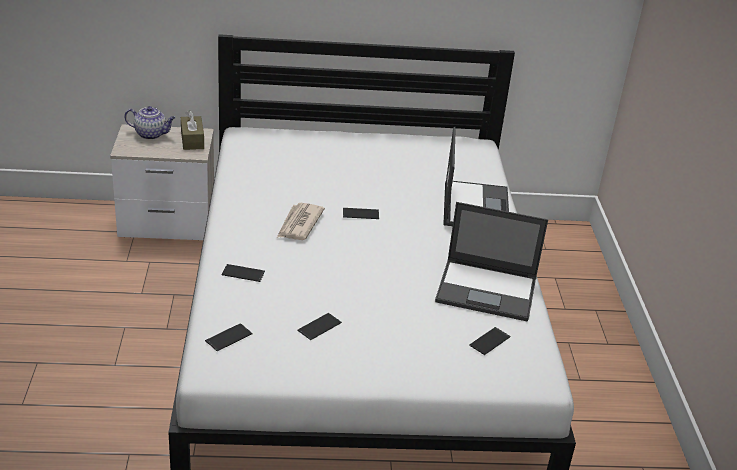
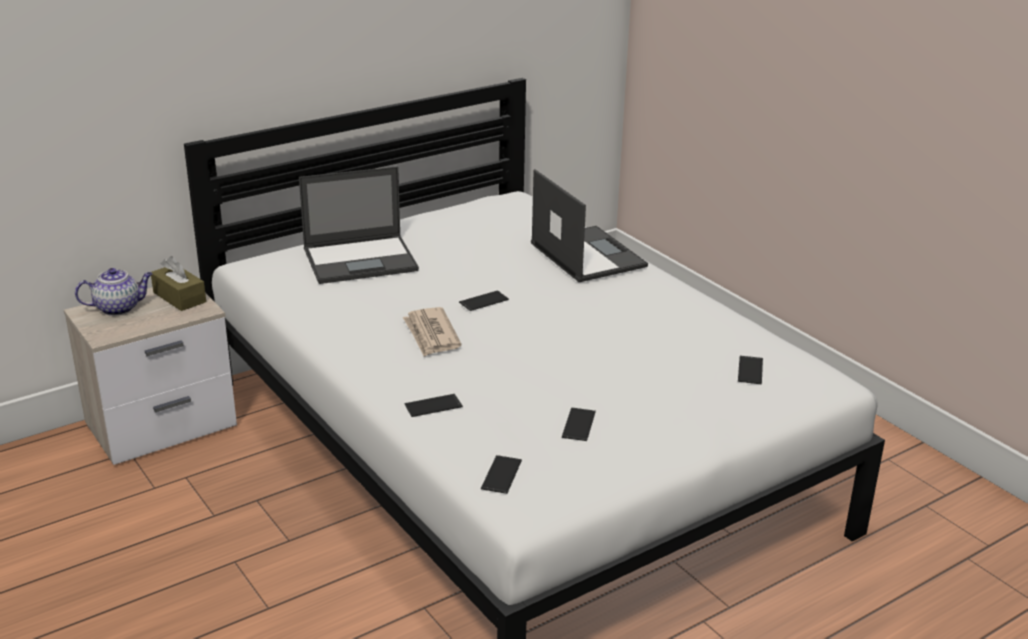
camera: 30 degrees left, 5 degrees down
(487, 290) = (691, 326): laptop -> laptop (361, 260)

